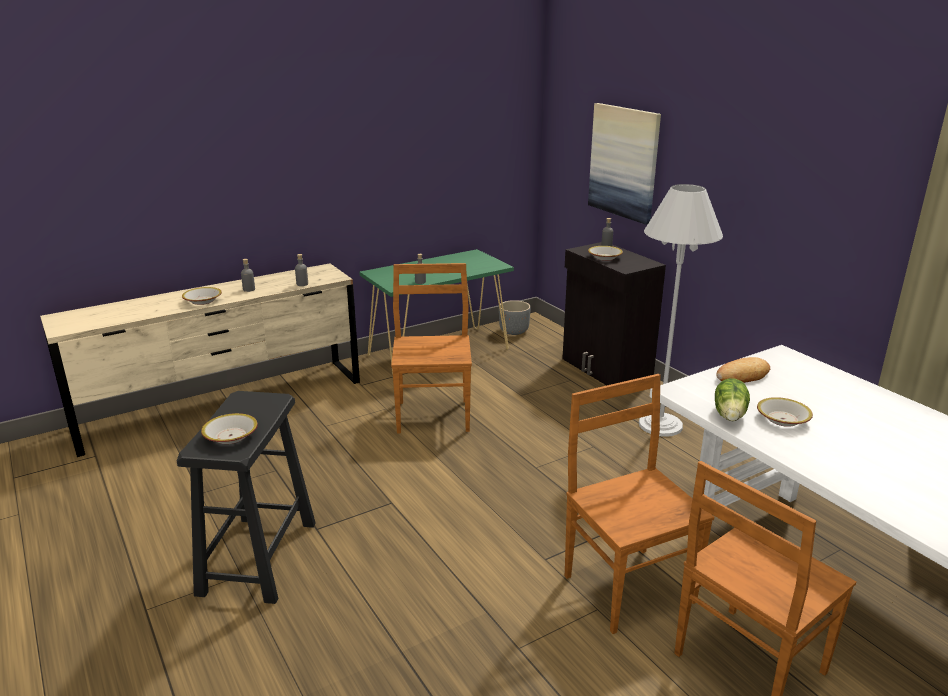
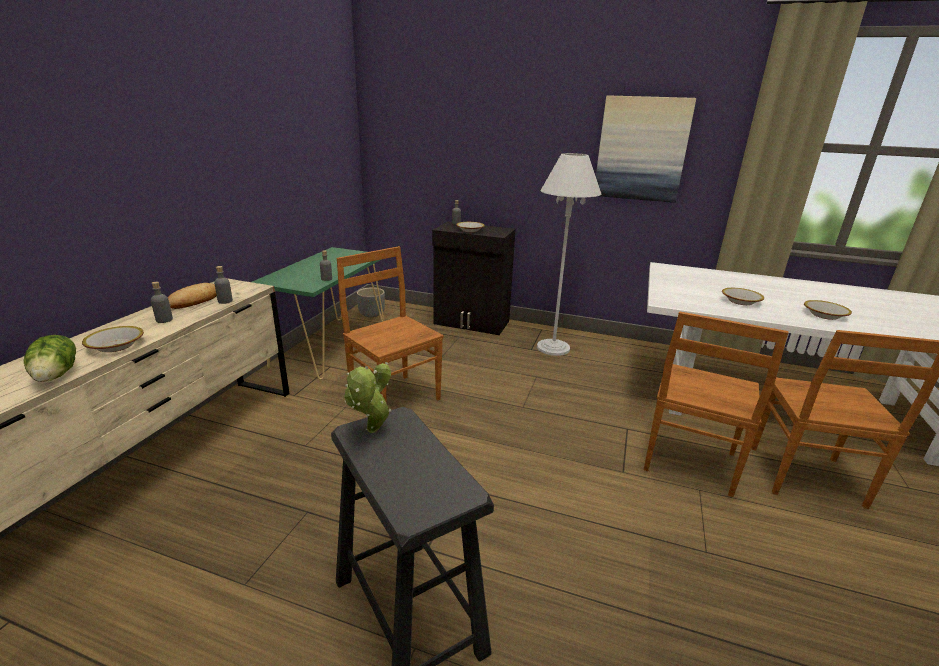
camera: 40 degrees left, 0 degrees up
(231, 436) = (424, 479): bowl -> bowl (824, 315)
(247, 401) = (371, 432): none -> potted plant
(624, 162) = (461, 152): picture -> picture (641, 149)
(627, 586) = (689, 463): brown chair -> brown chair turned 90 degrees counterclockwise
(730, 415) = (717, 307): lettuce -> lettuce (57, 375)
(742, 375) = (672, 283): bread -> bread (195, 300)

